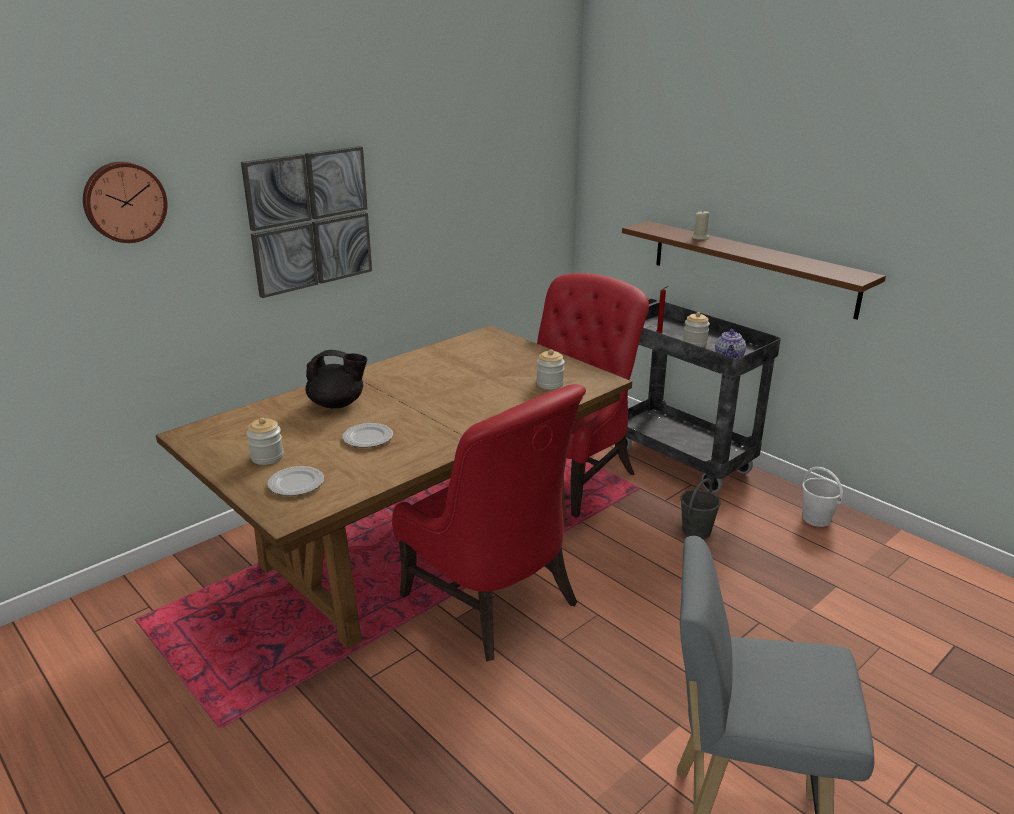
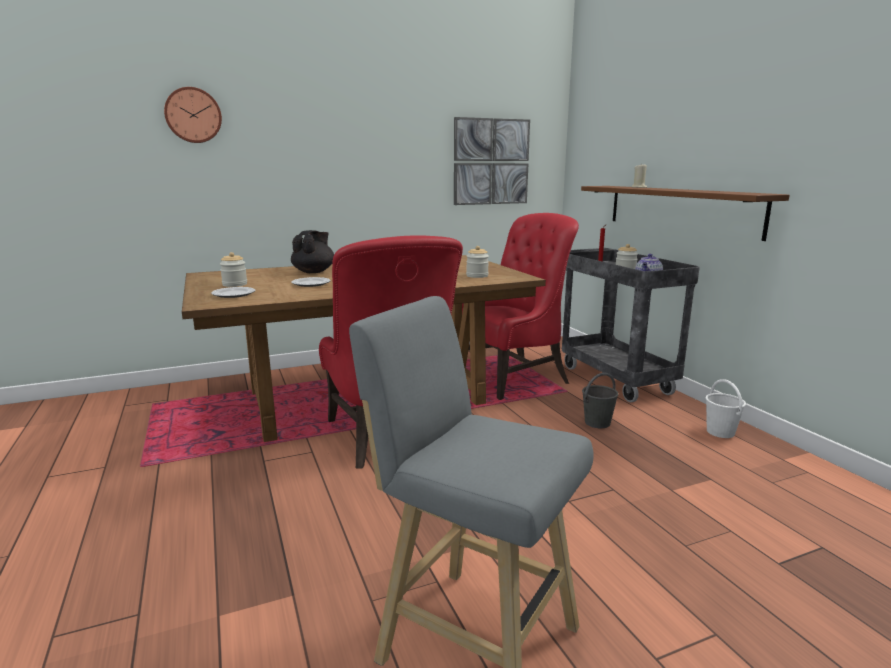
camera: 20 degrees right, 10 degrees down
(310, 220) = (331, 153): picture -> picture (491, 162)
(337, 404) = (314, 272): black teapot -> black teapot turned 90 degrees counterclockwise

